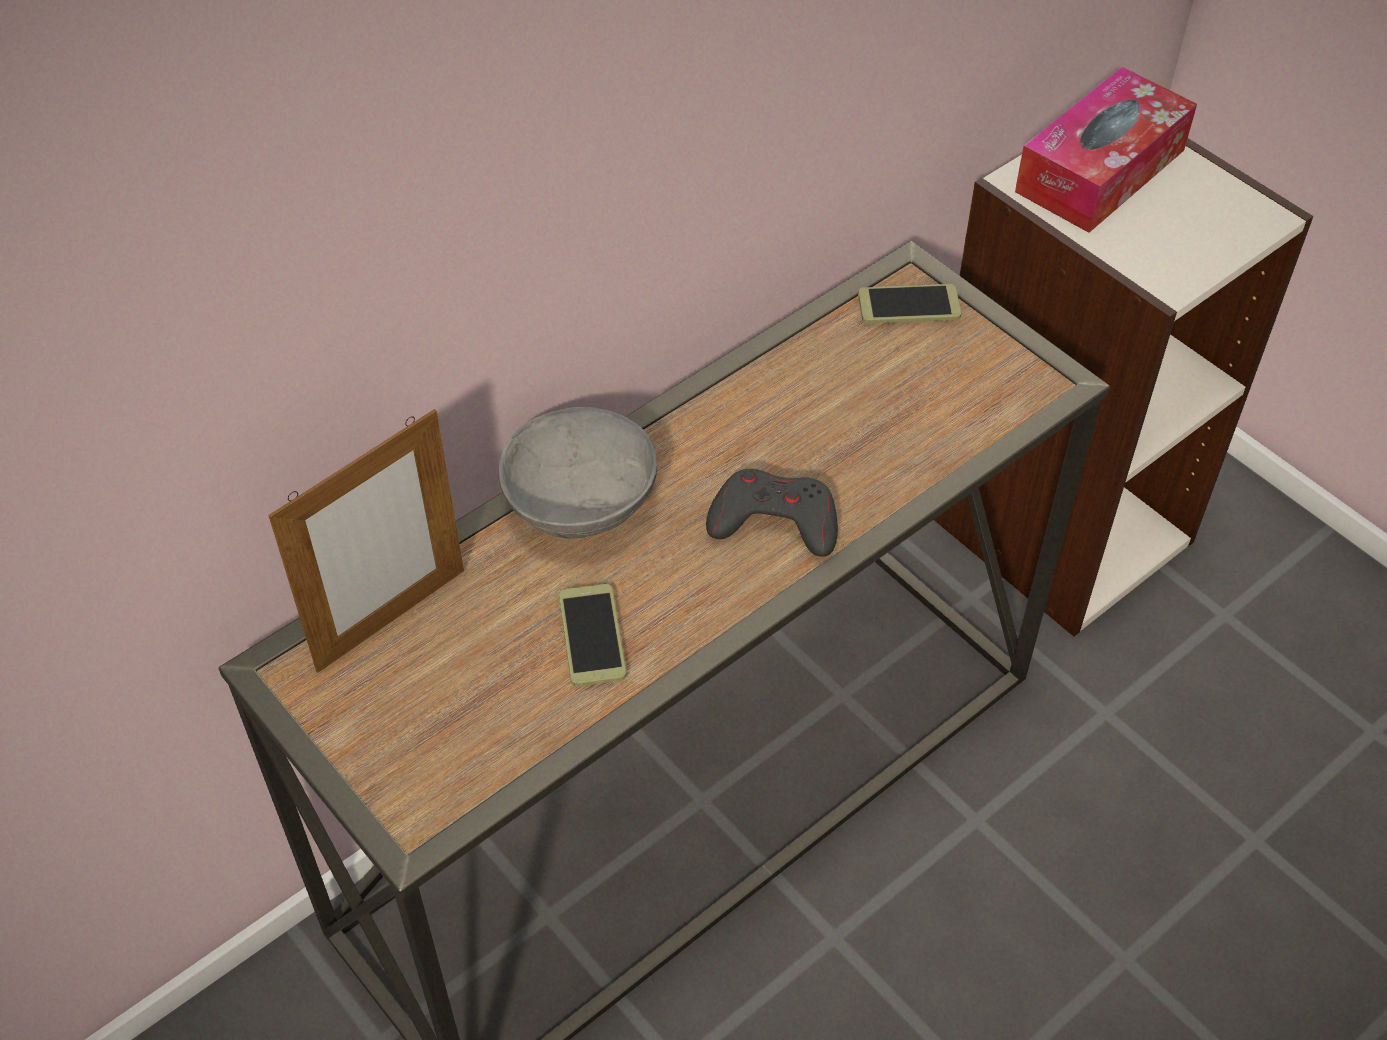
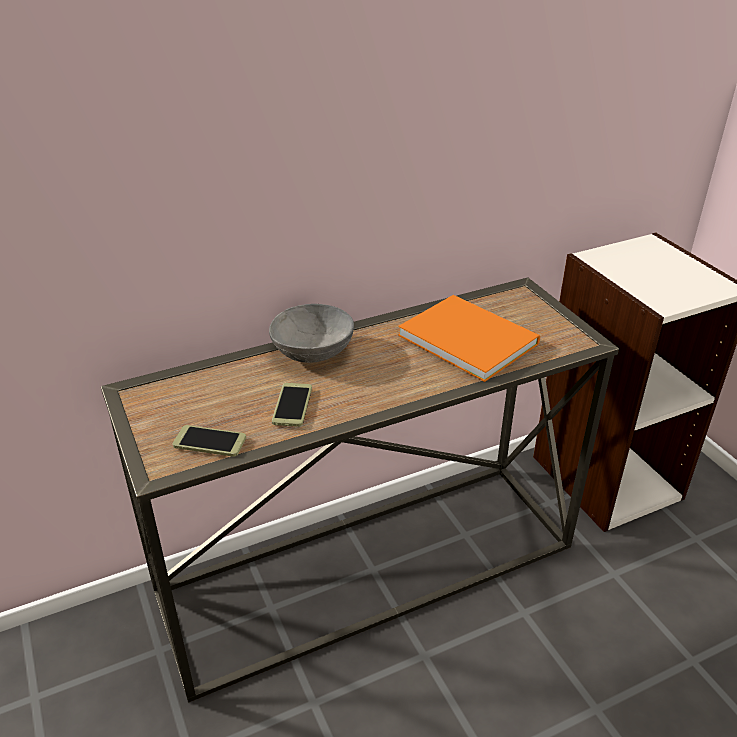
camera: 15 degrees right, 15 degrees down
(391, 619) = (194, 382): picture frame -> none
(774, 520) = (410, 374): grey game controller -> none
(845, 412) = (467, 337): none -> orange book
(908, 305) = (517, 301): phone -> phone (209, 442)
(1100, 171) = (637, 258): tissue box -> none

